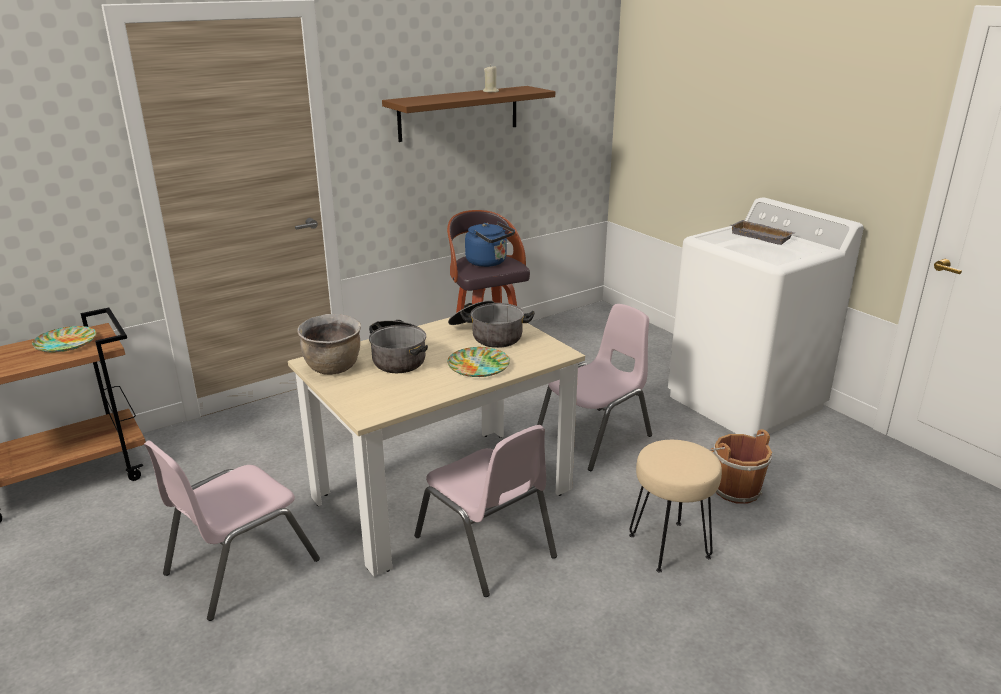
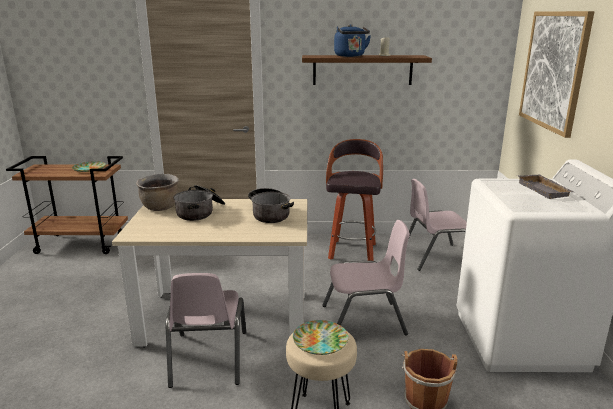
camera: 35 degrees right, 5 degrees down
(240, 566) = (88, 313): pink chair -> pink chair (436, 257)
(479, 366) = (232, 229): plate -> plate (321, 341)
(489, 262) = (354, 176): blue kettle -> blue kettle (350, 56)
(699, 98) = (554, 70): none -> picture

